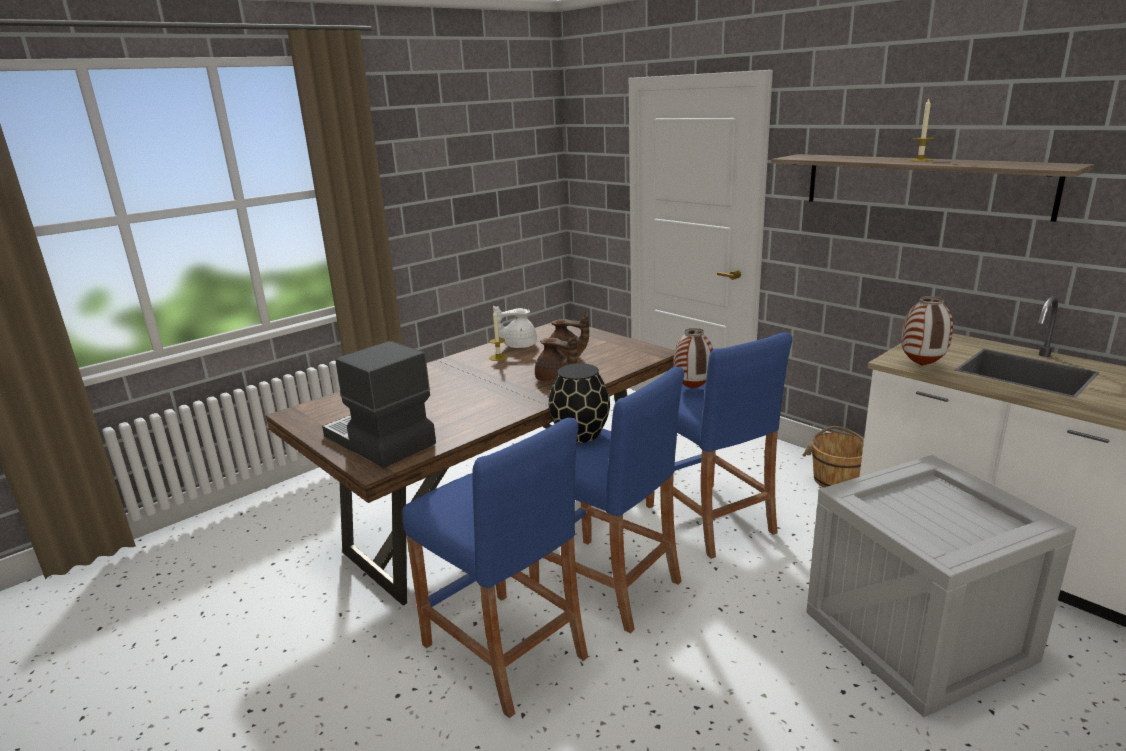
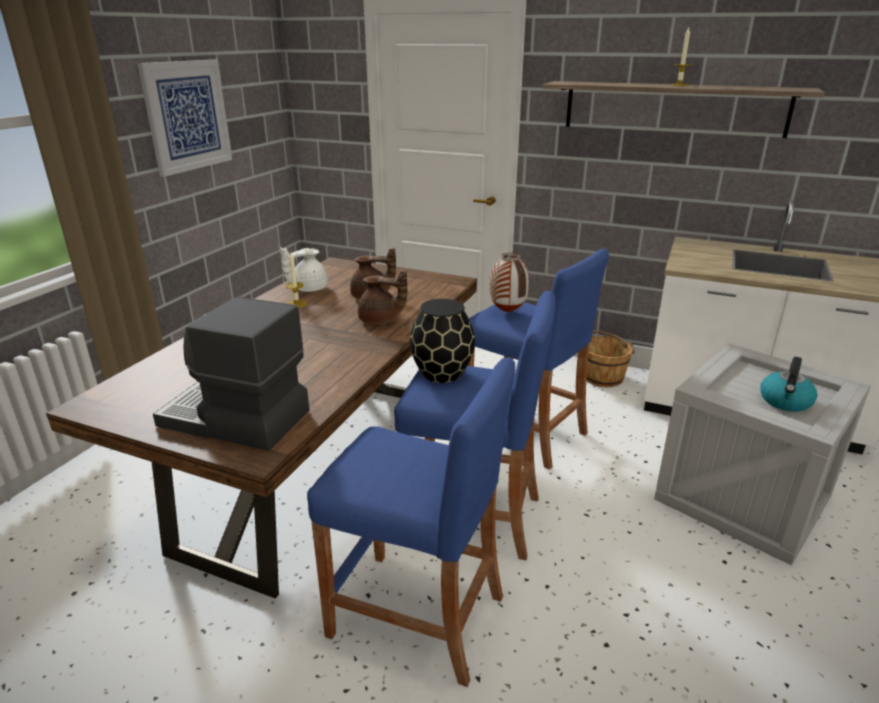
camera: 25 degrees left, 5 degrees up
(457, 187) = (187, 116): none -> picture
(922, 365) = (707, 268): vase -> none
(945, 525) = (785, 402): none -> kettle

